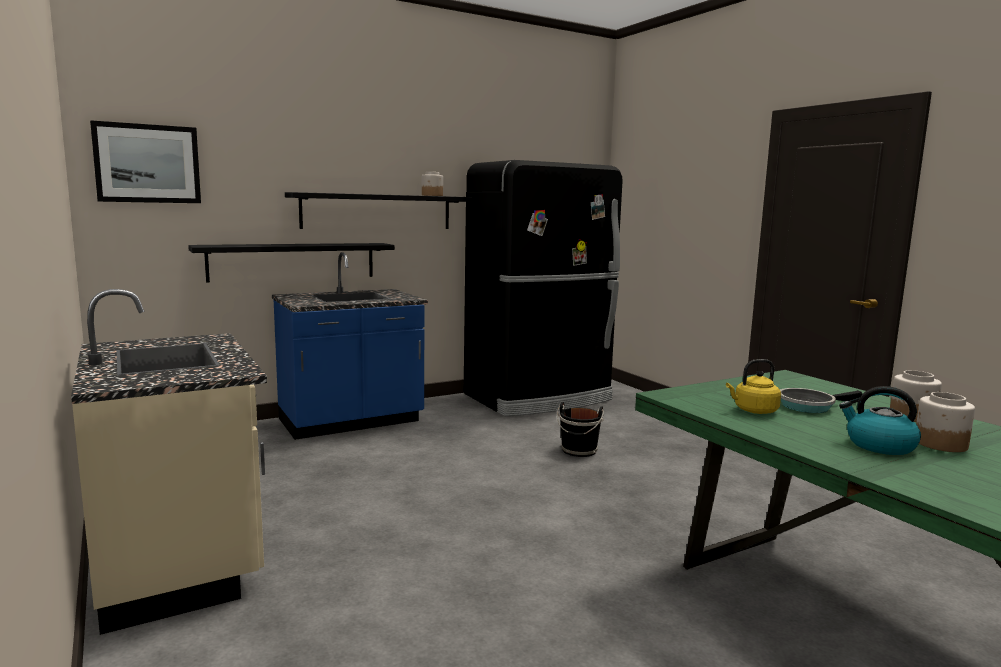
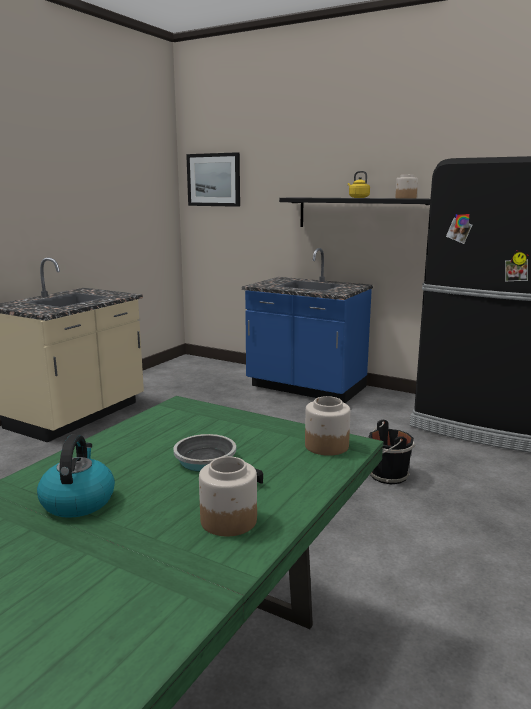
camera: 60 degrees right, 5 degrees up
(293, 261) = (295, 252): black shelf -> none
(753, 411) = (160, 439): yellow kettle -> yellow kettle (358, 197)
(940, 444) = (108, 536): jar -> jar (326, 446)

